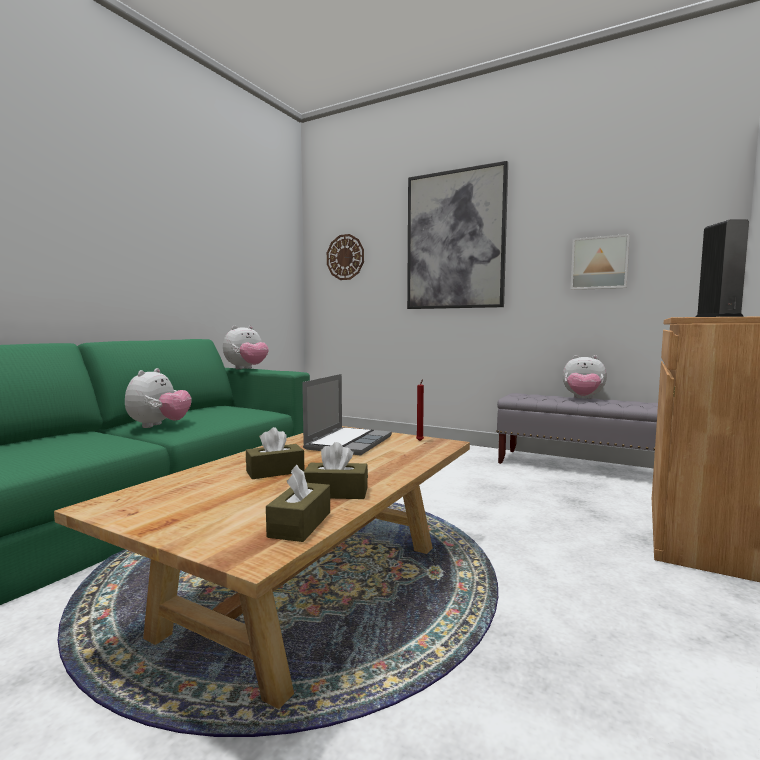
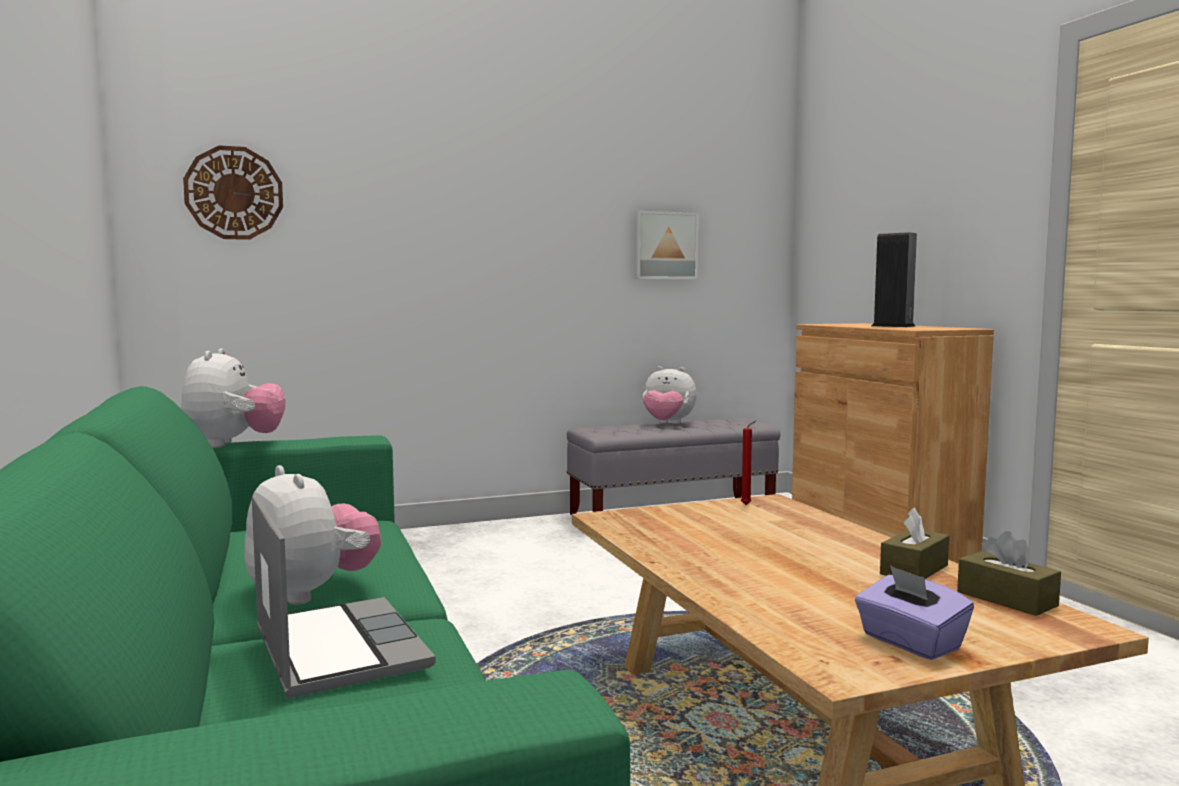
camera: 50 degrees left, 0 degrees up
(165, 512) = (910, 643): none -> purple tissue box
(275, 472) = (794, 576): brown tissue box -> none
(348, 442) = (700, 526): laptop -> laptop (336, 649)
(455, 240) = (468, 190): picture -> none
(583, 398) = (667, 424): plush toy -> plush toy turned 45 degrees clockwise

